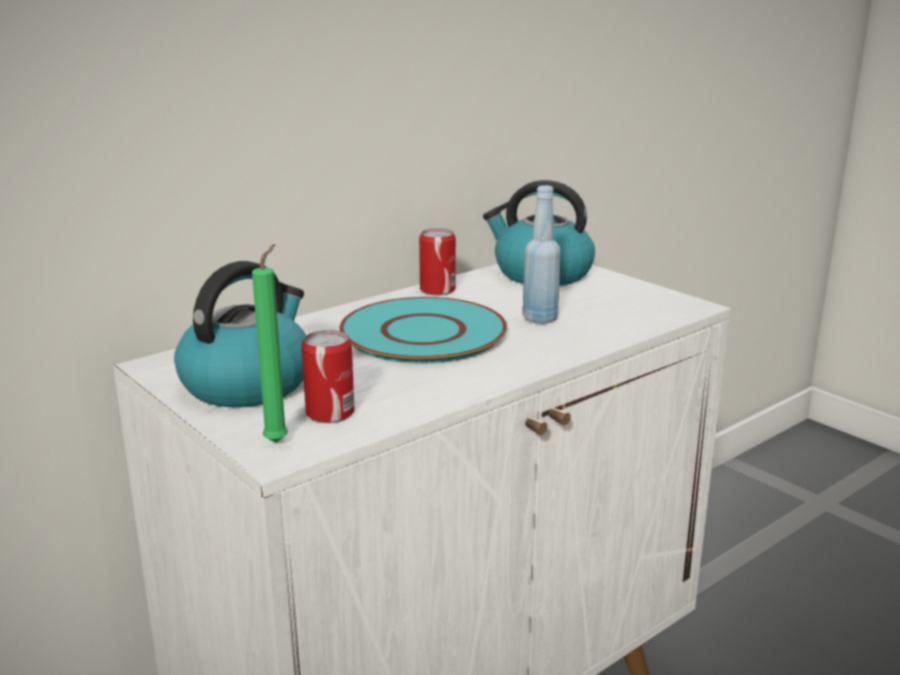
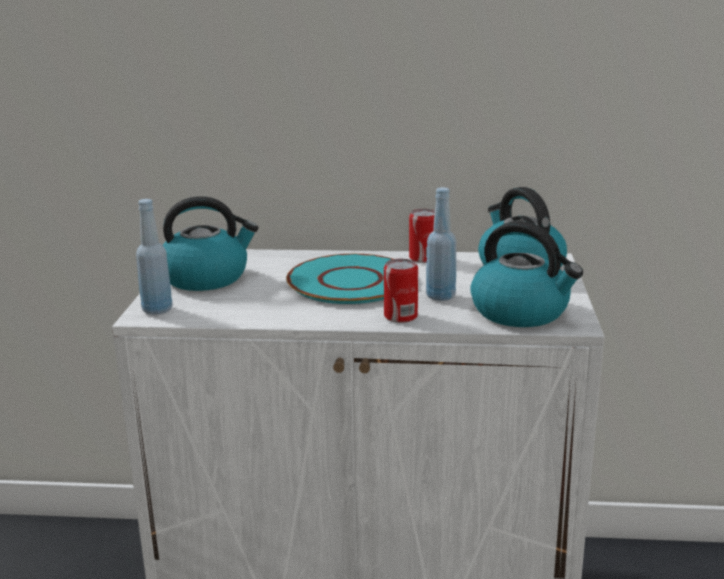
camera: 45 degrees right, 0 degrees up
(279, 441) = (157, 310): green candle -> blue bottle
(330, 413) = (206, 306): can -> can (400, 316)
(634, 309) = (521, 312): none -> kettle

